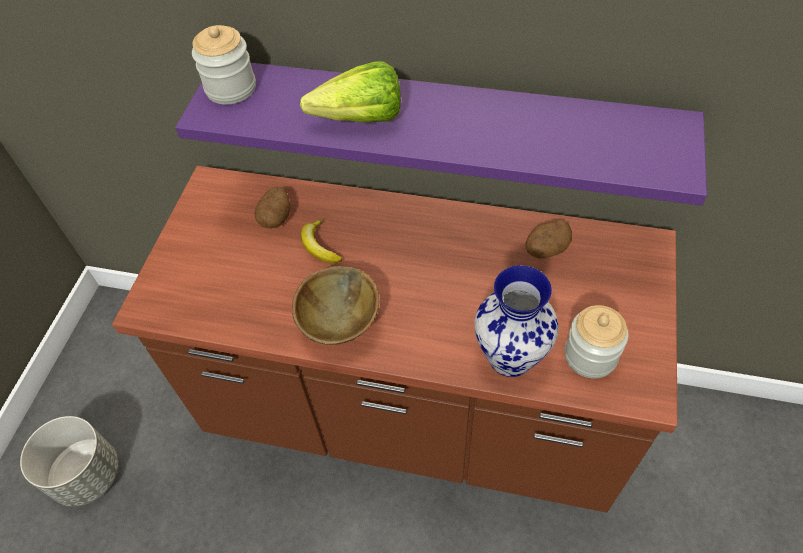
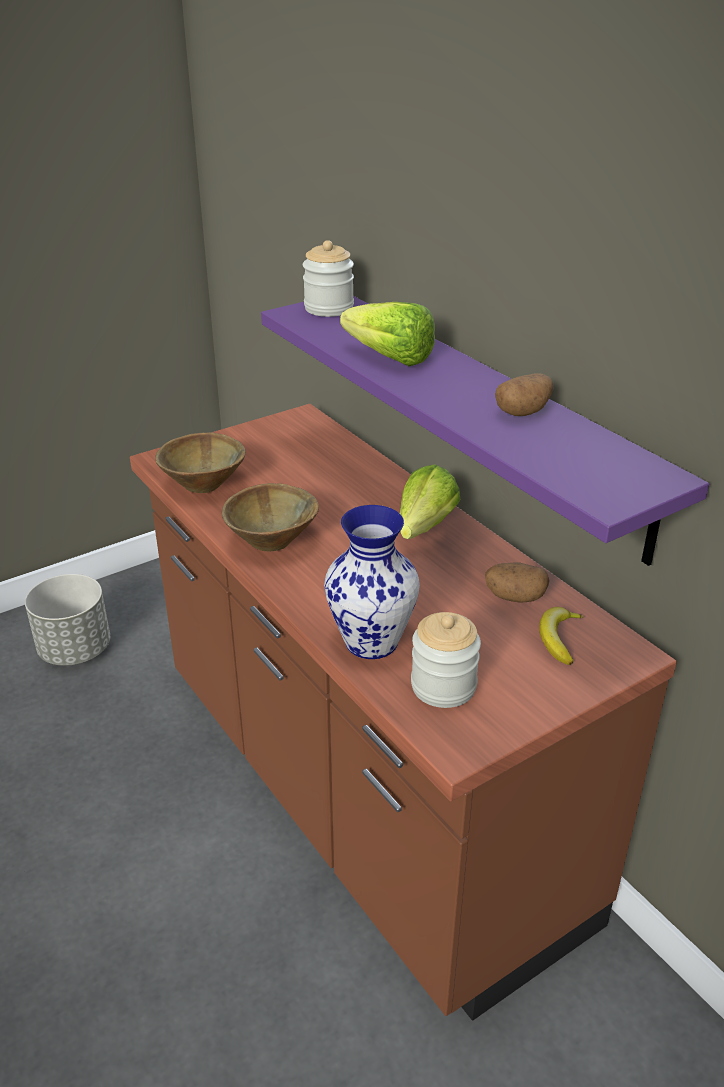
camera: 40 degrees right, 20 degrees down
(217, 309) = (203, 485): none -> brown bowl
(276, 217) = (320, 458): potato -> potato (523, 412)
(319, 246) = (326, 491): banana -> banana (558, 639)
(427, 237) = (419, 532): none -> lettuce

